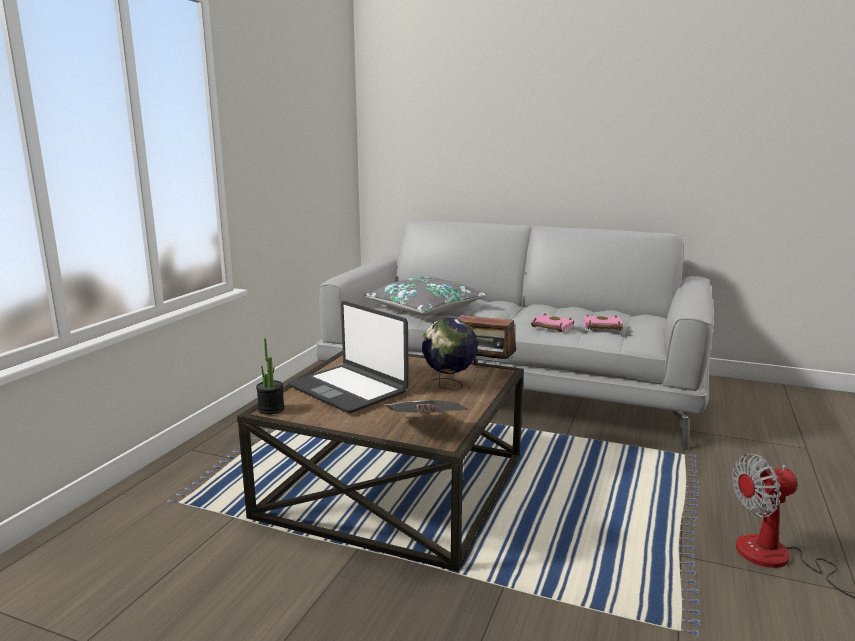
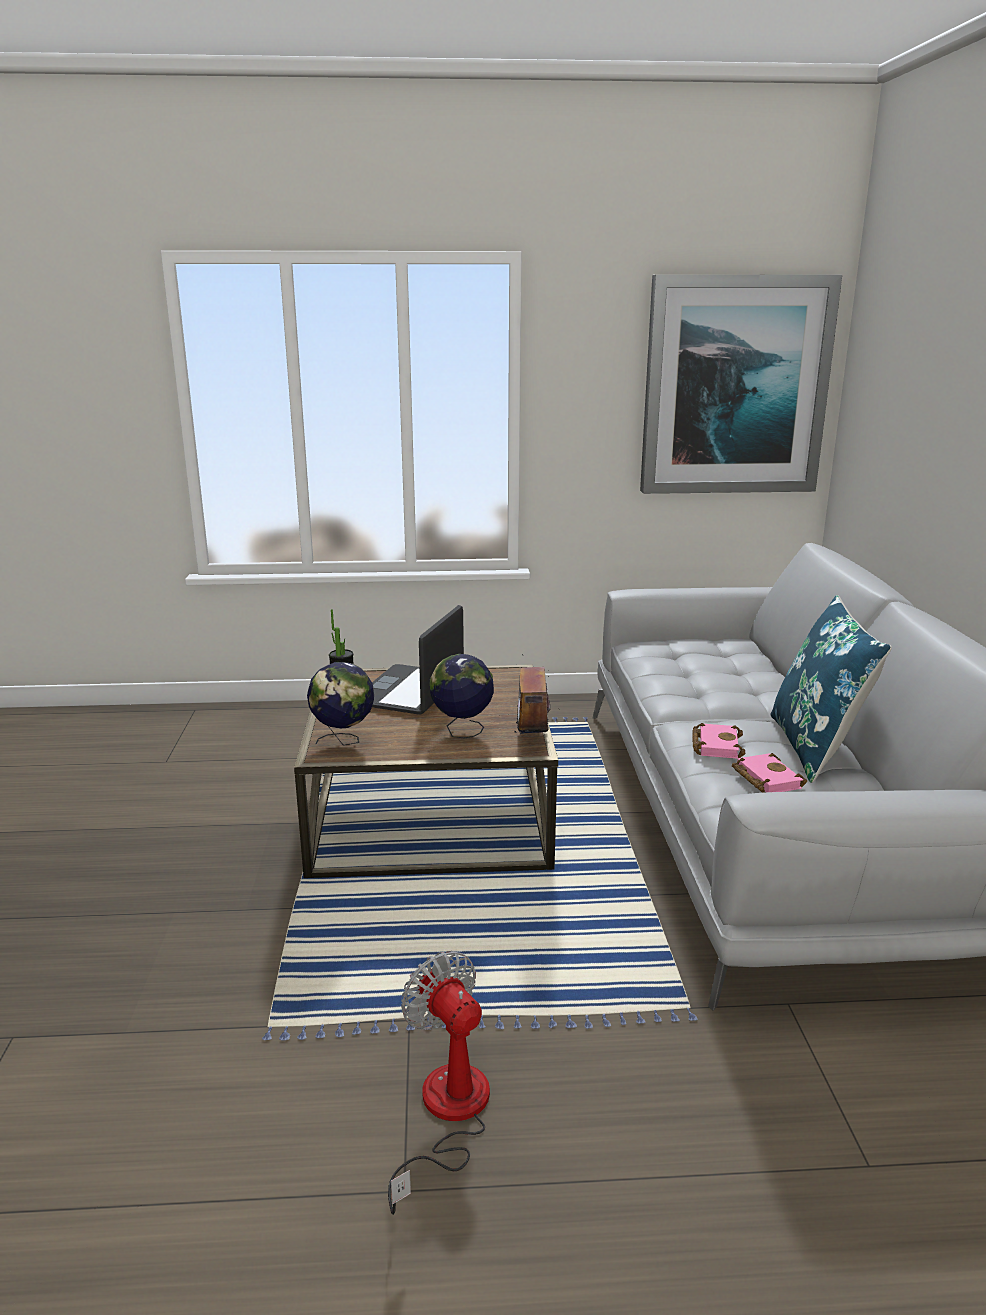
camera: 65 degrees right, 5 degrees up
(321, 122) = (734, 386): none -> picture
(425, 308) = (691, 664): grey pillow -> none
(425, 429) = (344, 741): newspaper -> globe
(567, 312) = (816, 747): none -> blue pillow

